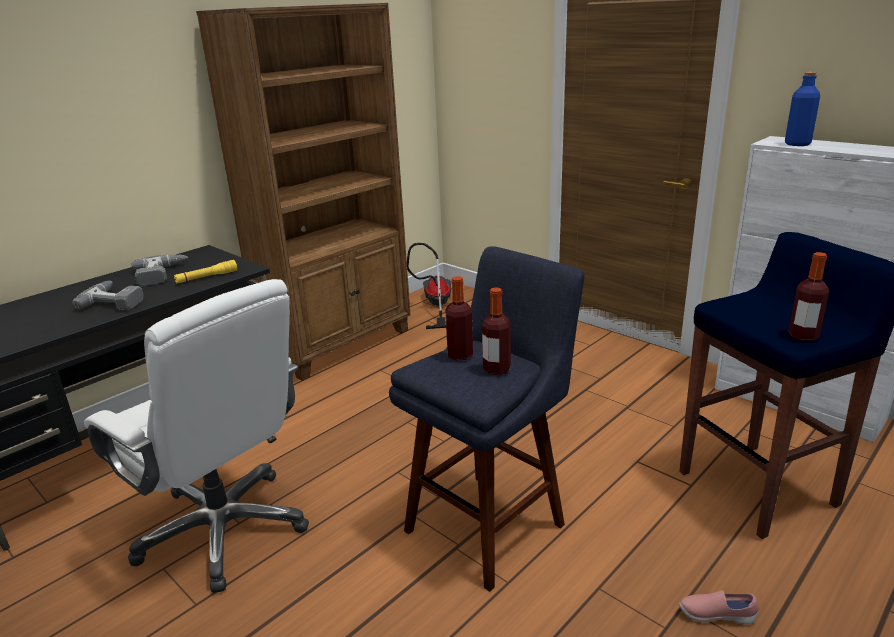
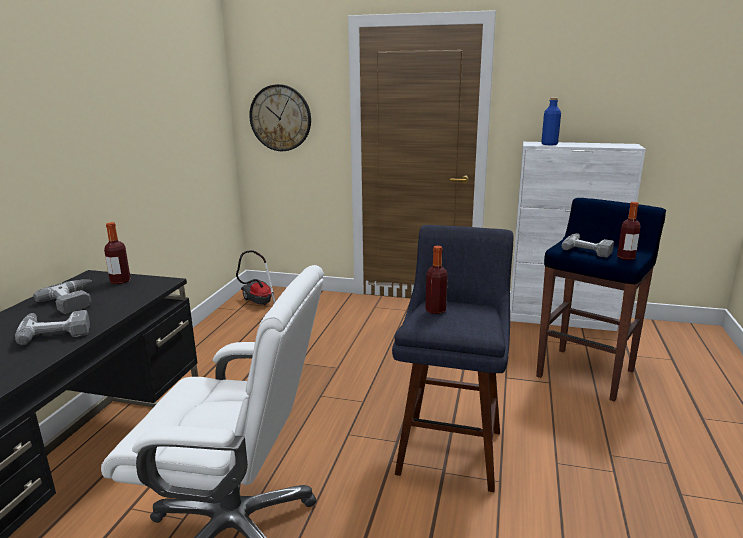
camera: 30 degrees left, 5 degrees down
(207, 277) = (132, 295): yellow flashlight -> none
(339, 344) = (200, 351): brown bookcase -> none
(480, 88) = (280, 118): none -> wall clock
(496, 369) = (473, 313): bottle -> bottle (120, 281)
(715, 615) = (631, 453): pink shoe -> none
(762, 312) = (588, 249): none -> power drill

